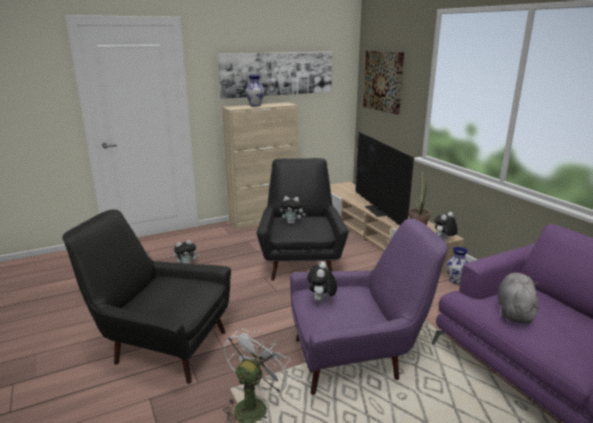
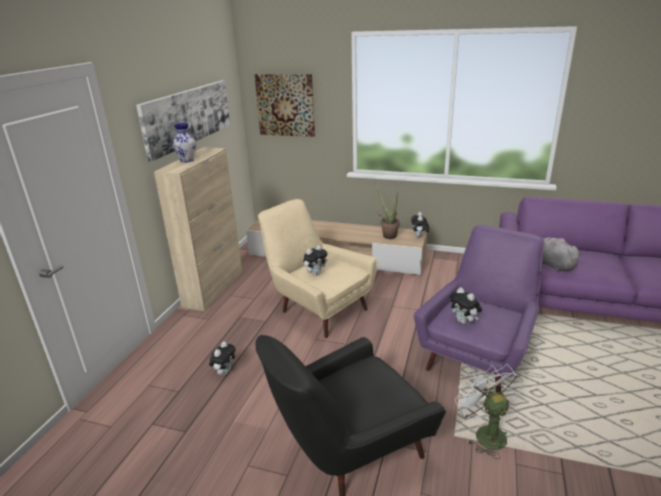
camera: 45 degrees left, 5 degrees up
(300, 260) = (317, 308): black armchair -> beige armchair
(378, 210) = (337, 233): television -> none
(456, 281) = (436, 266): vase -> none

